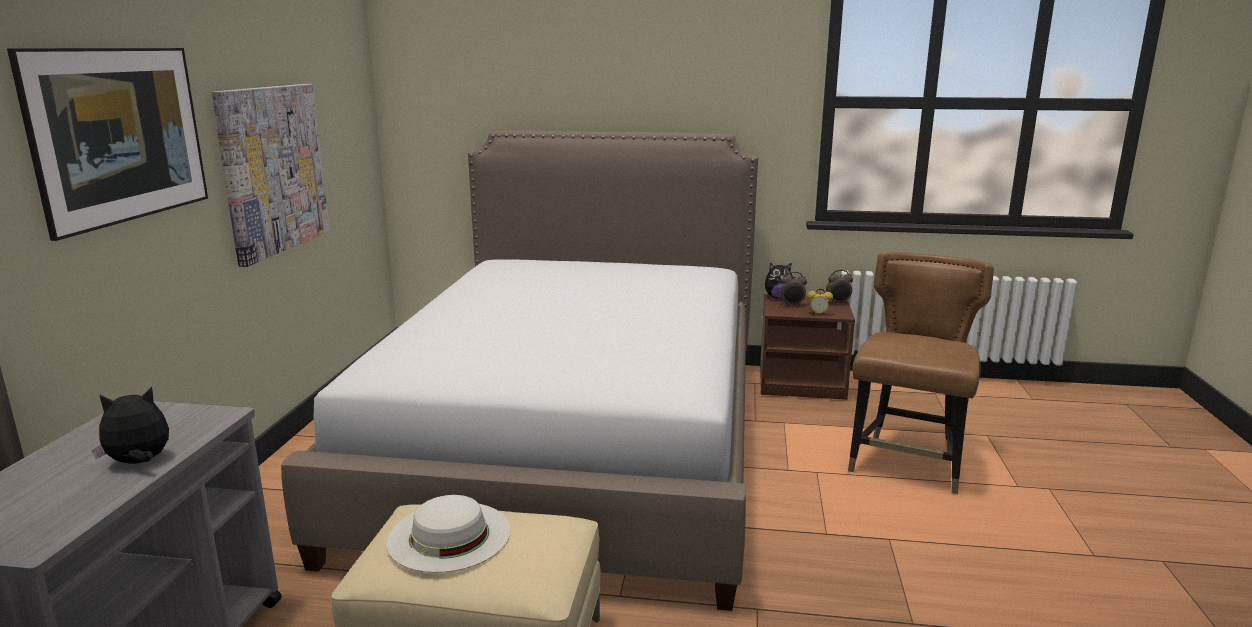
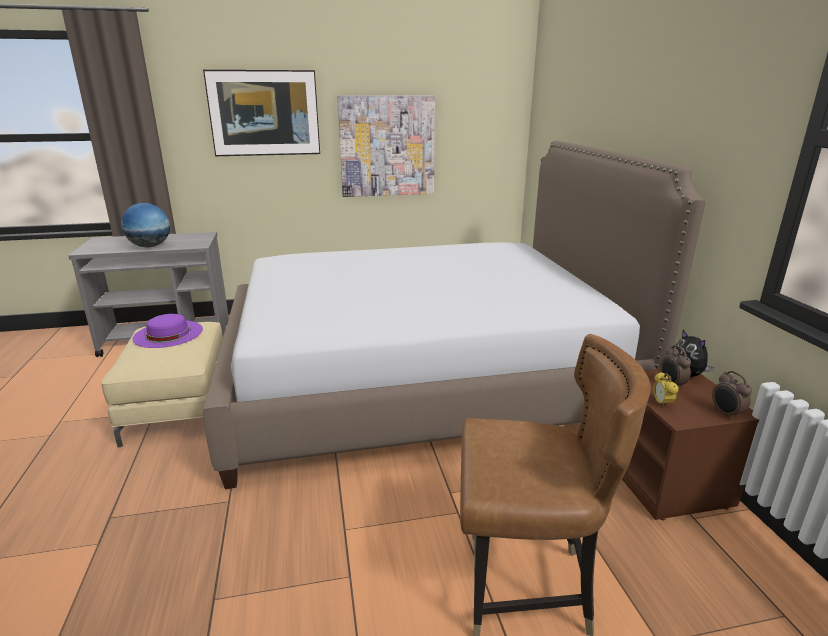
camera: 70 degrees right, 5 degrees up
(139, 462) = (150, 246): plush toy -> globe
(449, 536) = (168, 334): white hat -> purple hat

